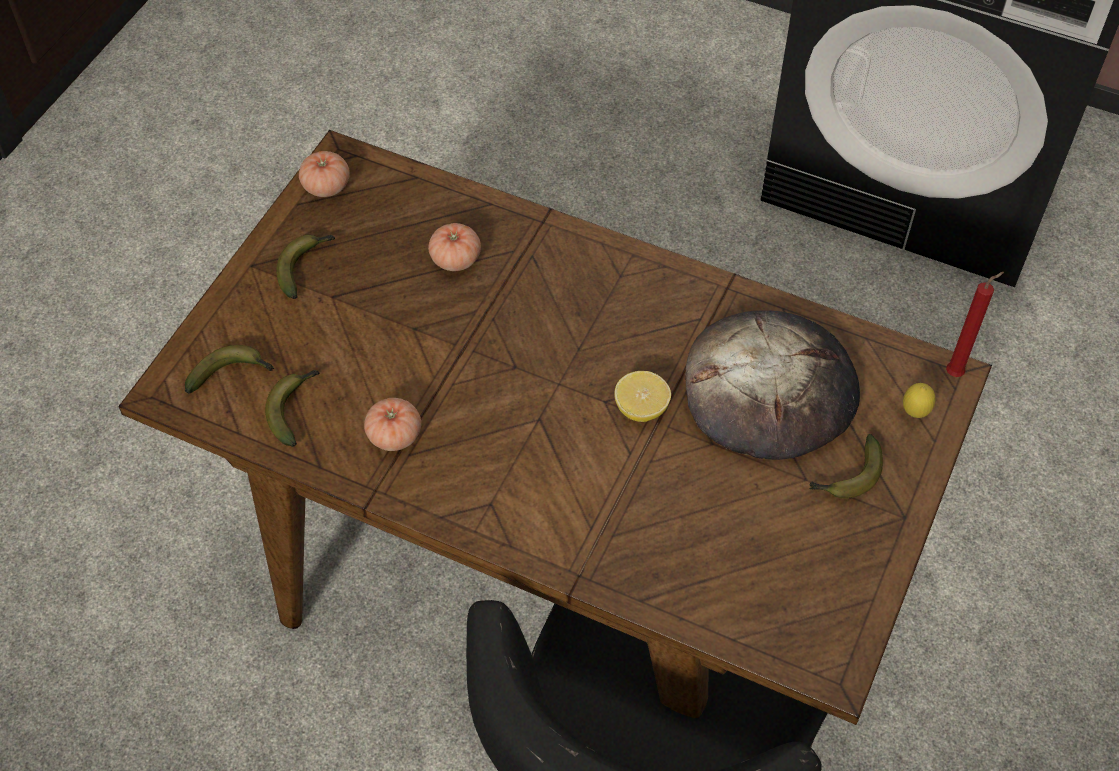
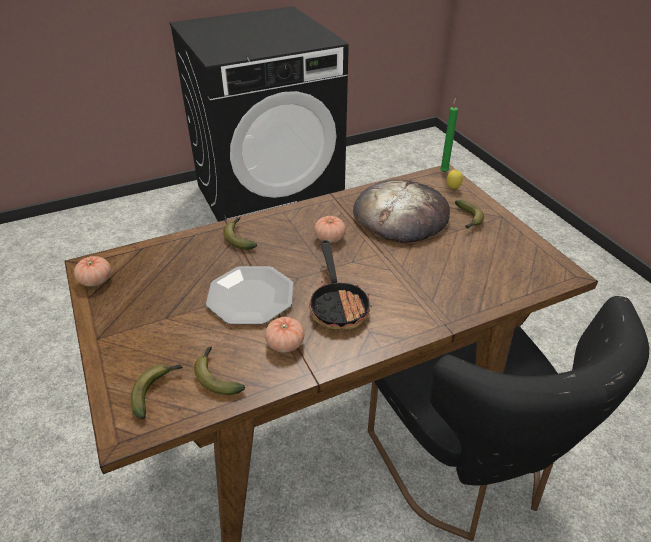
camera: 50 degrees left, 15 degrees down
(305, 267) = (132, 317): banana -> banana (239, 237)
(438, 346) = (251, 296): none -> plate
(455, 259) = (208, 262): tomato -> tomato (329, 238)
(507, 440) = (338, 304): none -> frying pan
(641, 408) = (369, 253): lemon -> none
(956, 373) = (444, 171): red candle -> green candle

